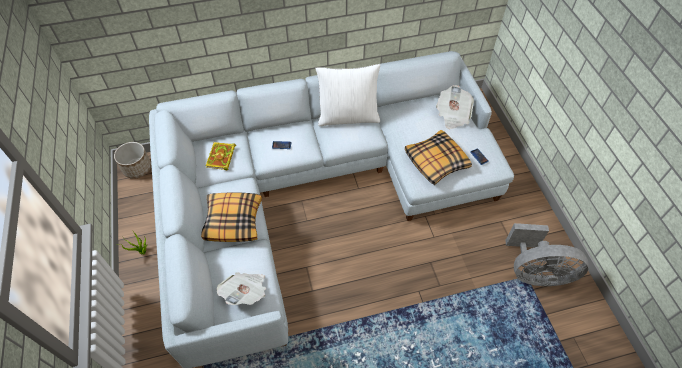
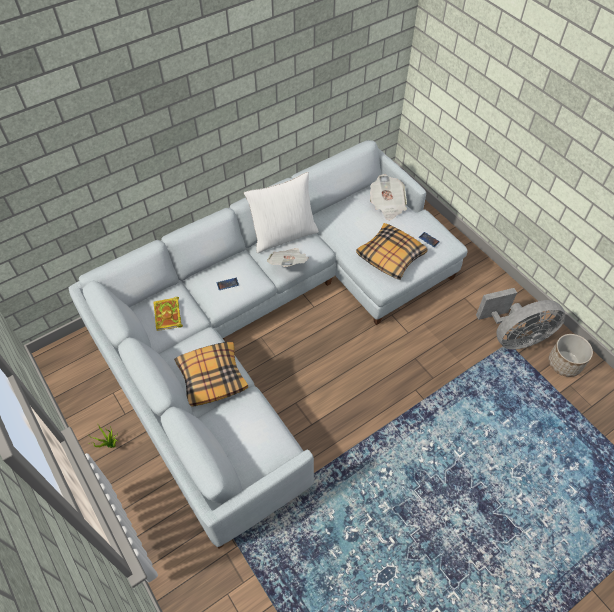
camera: 20 degrees left, 0 degrees up
(137, 168) = (61, 357): planter -> planter (564, 363)
(246, 292) = (260, 445): newspaper -> newspaper (288, 264)

